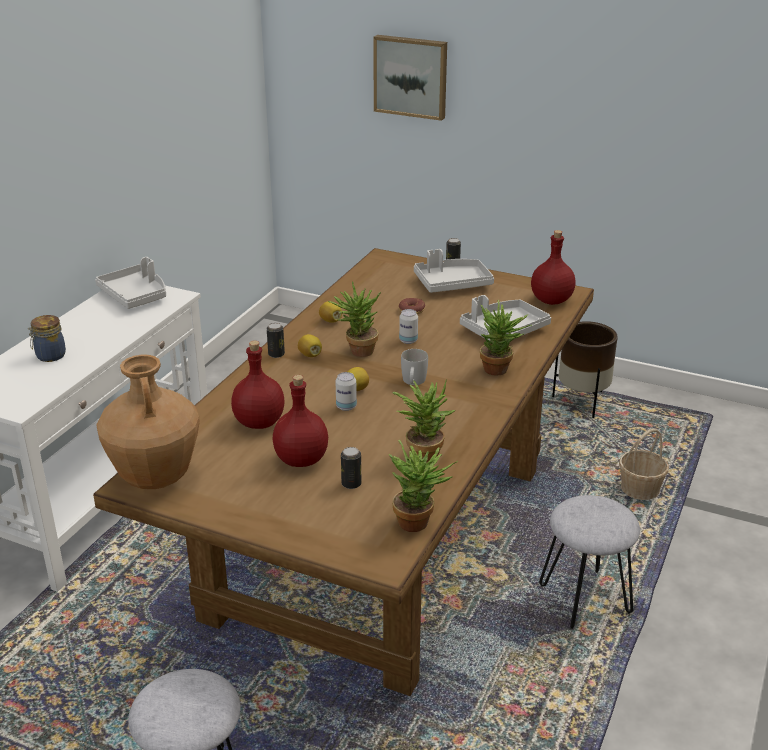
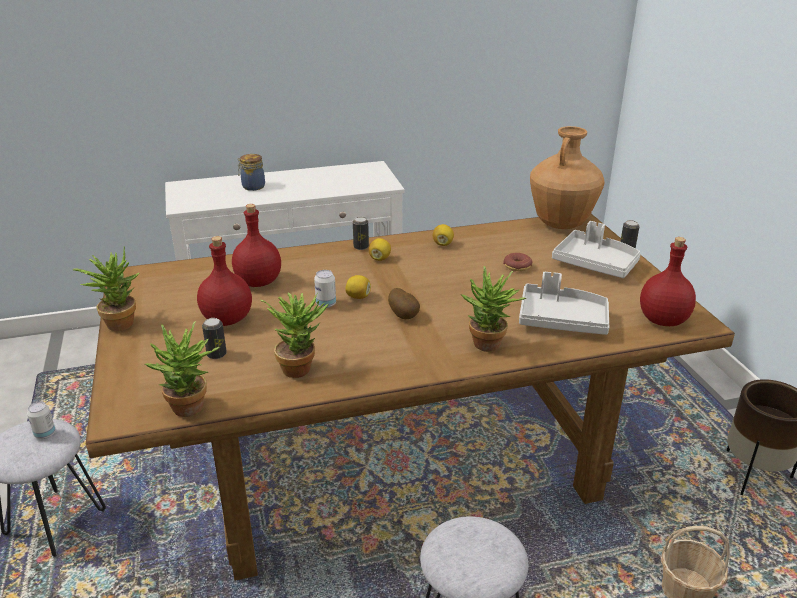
camera: 50 degrees right, 0 degrees up
(136, 295) = (365, 174): grey tray -> none
(155, 478) = (145, 279): brown vase -> brown vase (561, 224)
(357, 351) = (415, 273): potted plant -> potted plant (118, 322)
(408, 340) = (467, 285): can -> can (45, 434)
(411, 76) = (731, 55): picture -> none
(413, 382) = (404, 315): white mug -> potato

